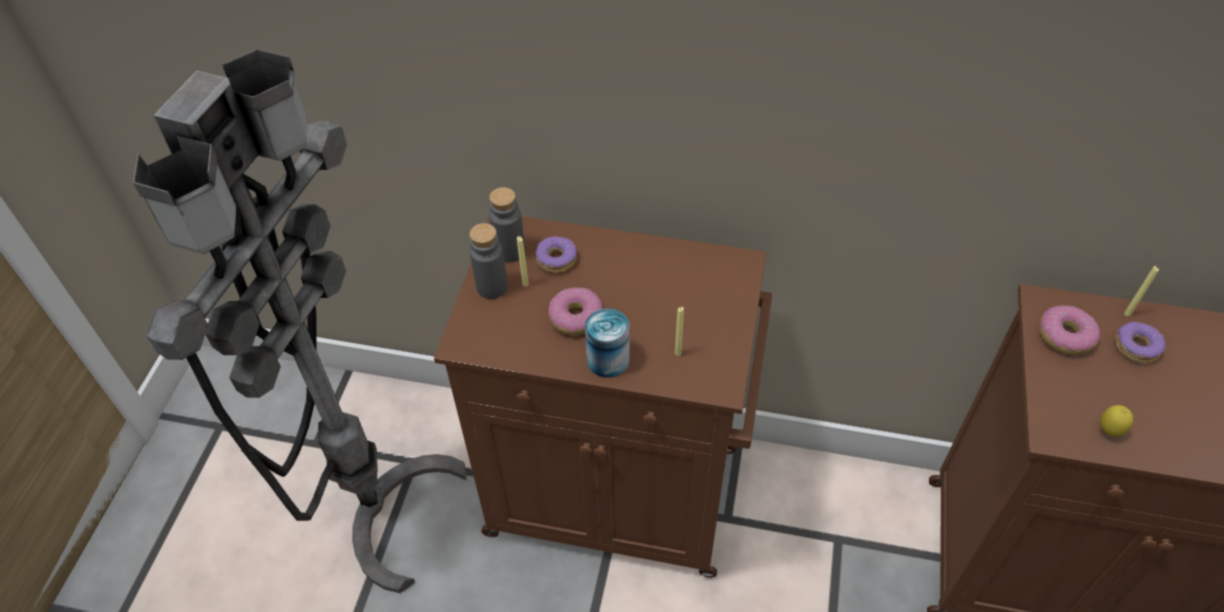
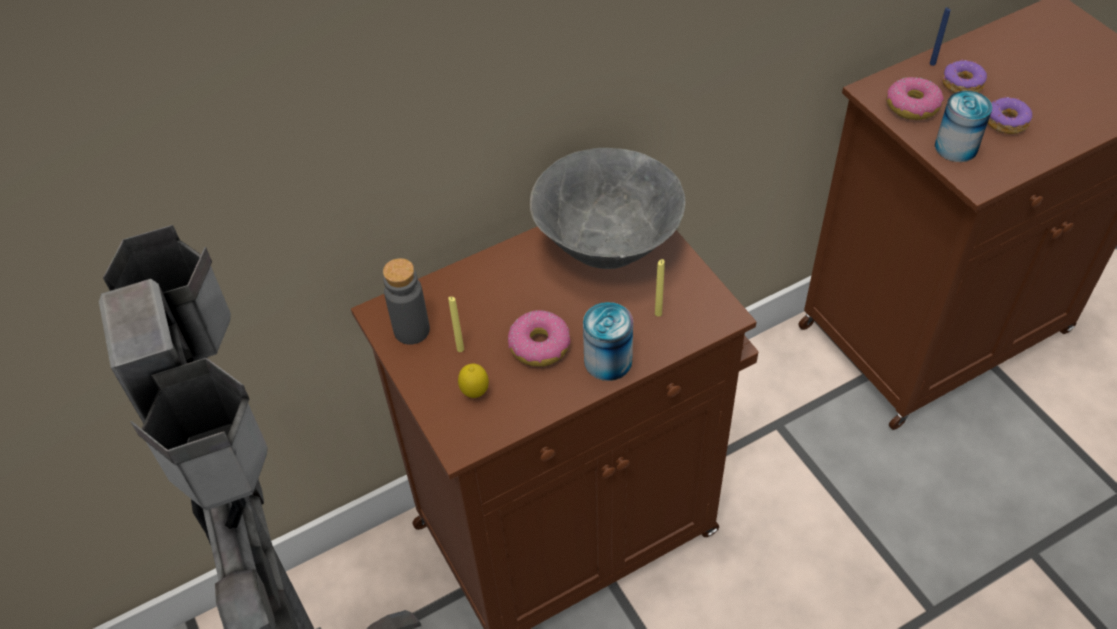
camera: 40 degrees left, 0 degrees up
(492, 287) = (431, 373): grey bottle -> none
(556, 259) = (464, 308): donut -> donut (1006, 122)
(695, 284) = (609, 248): none -> grey bowl
(1066, 394) = (956, 147): none -> can
(1108, 431) = (1007, 155): lemon -> lemon (475, 393)
(1127, 314) = (932, 63): yellow candle -> blue candle

